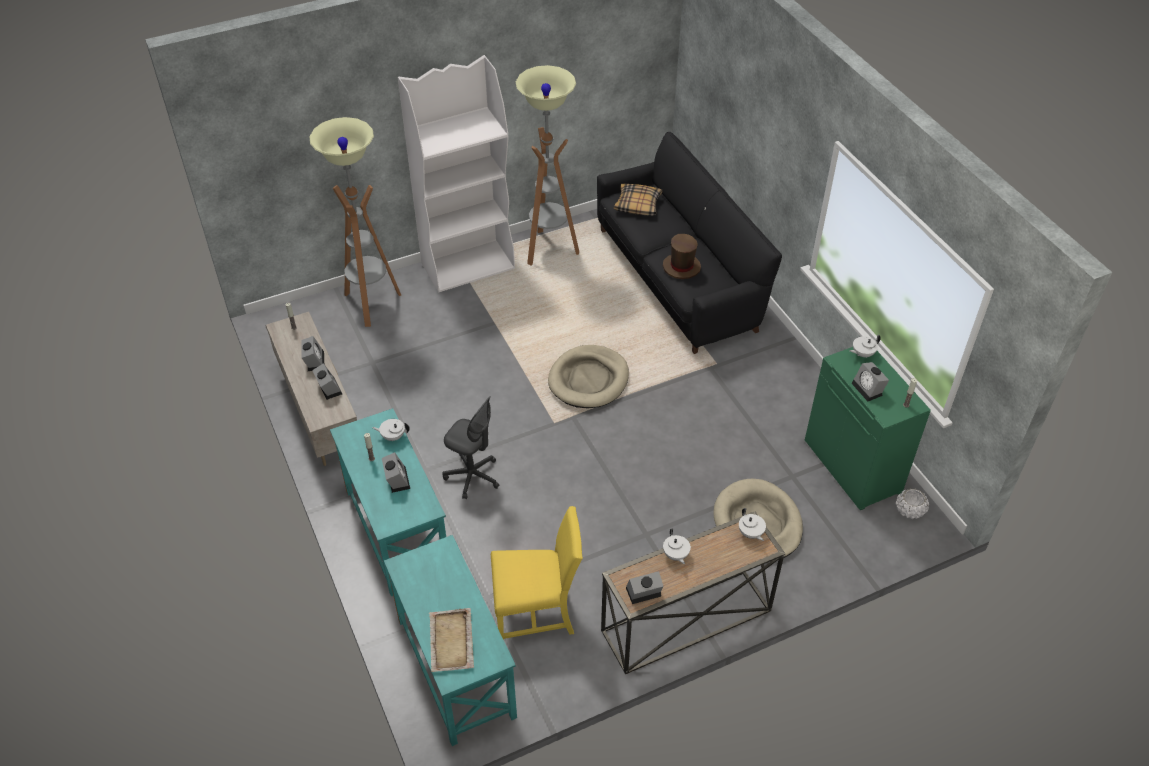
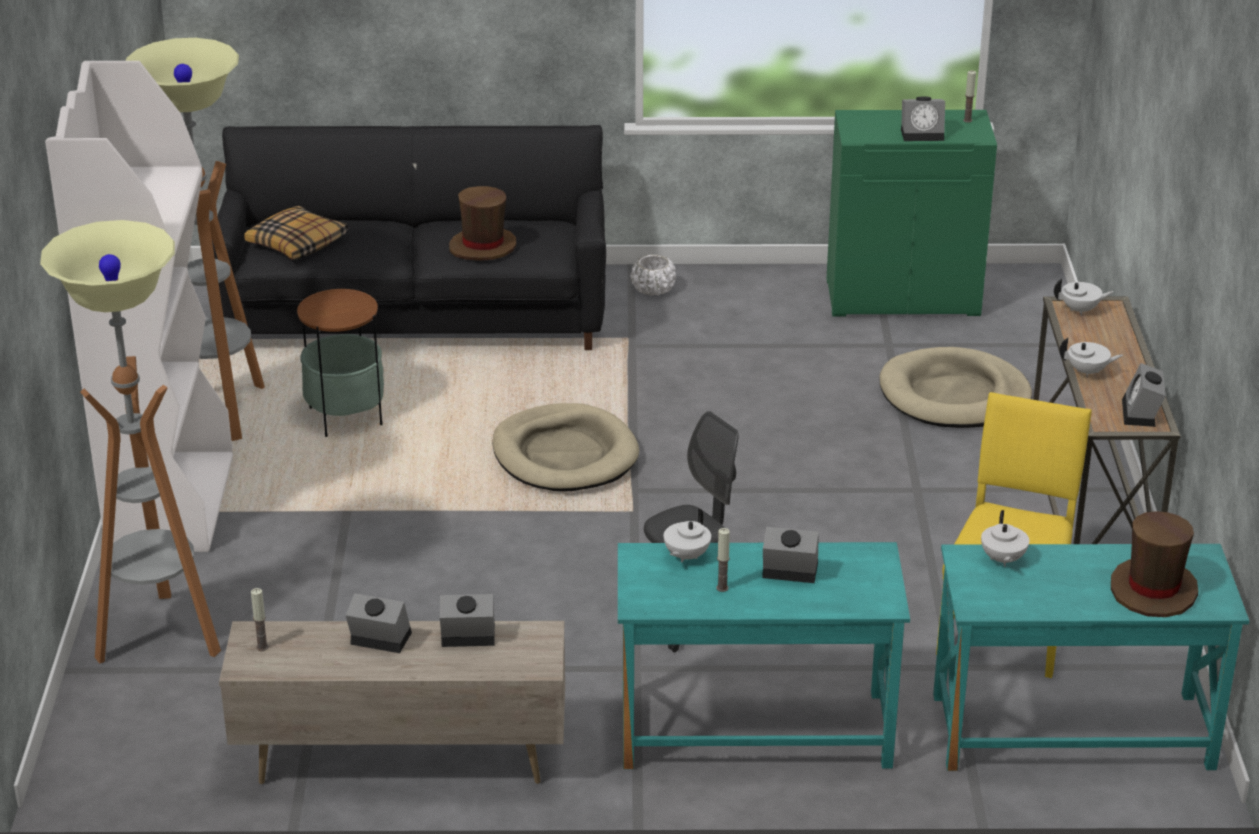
camera: 65 degrees left, 15 degrees down
(451, 642) = (1153, 590): beige tray -> brown hat
(571, 291) = (345, 417): none -> side table
(862, 354) = (856, 119): white teapot -> white teapot (1002, 559)
(910, 510) = (1003, 283): white planter -> white planter (653, 289)

